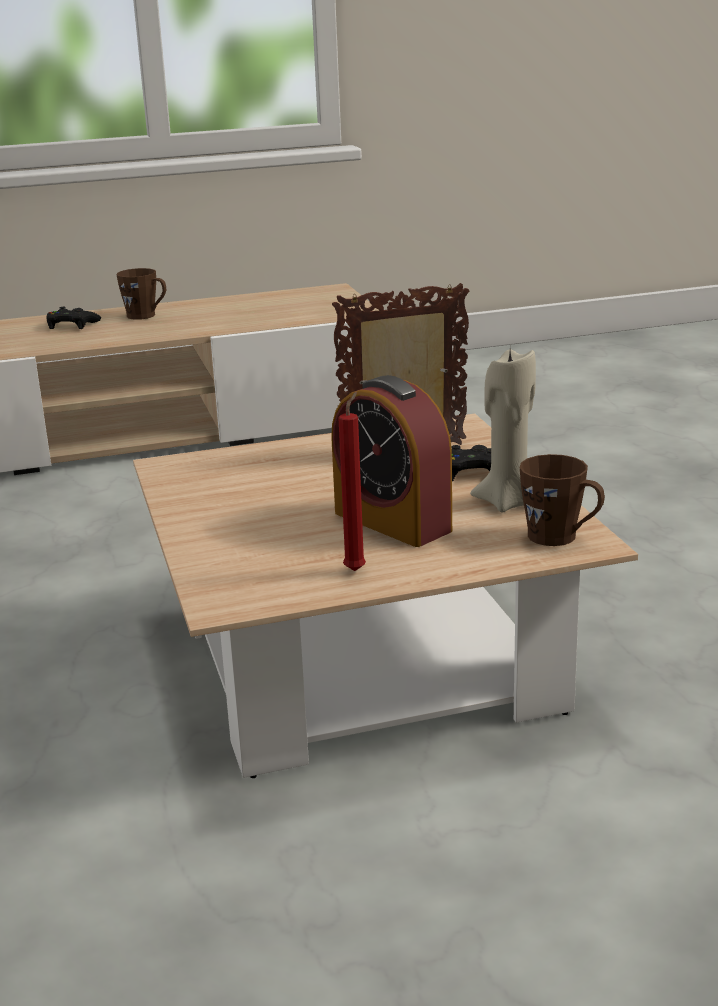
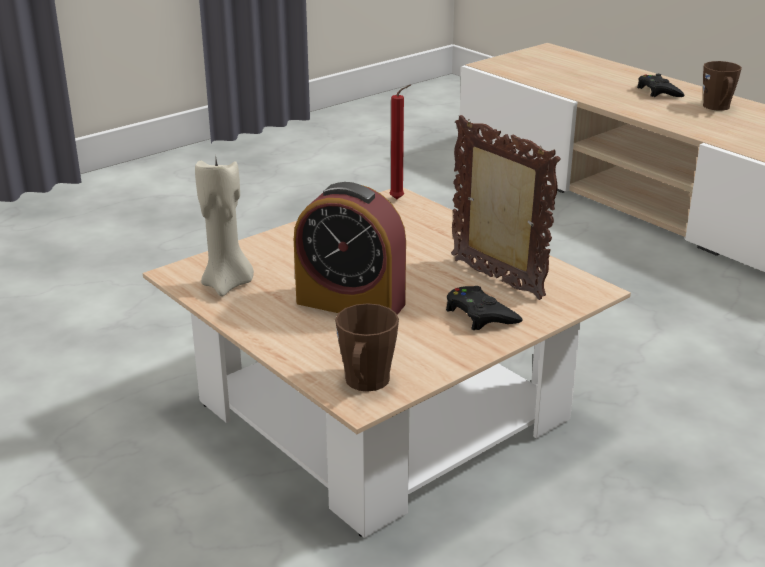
camera: 65 degrees right, 5 degrees up
(357, 569) = (257, 307): red candle -> red candle (399, 199)
(392, 521) = (350, 303): alarm clock -> alarm clock turned 90 degrees counterclockwise
(508, 502) = (425, 346): beige candle -> beige candle (228, 284)

